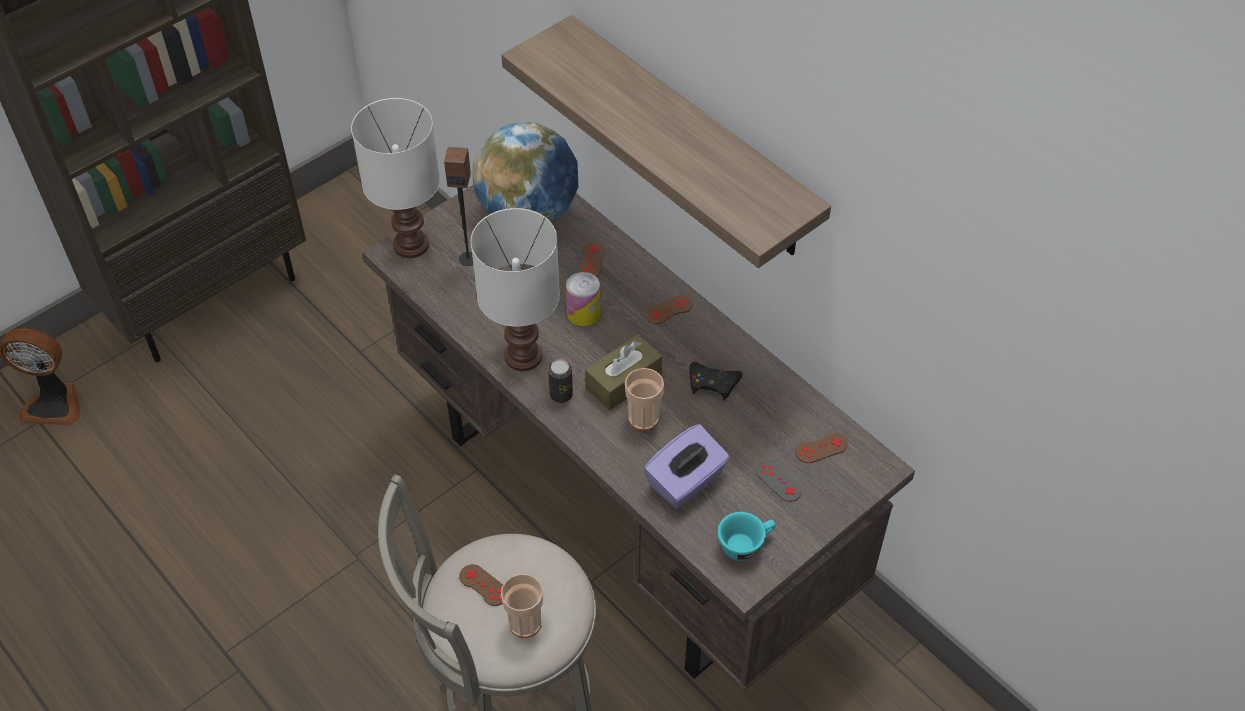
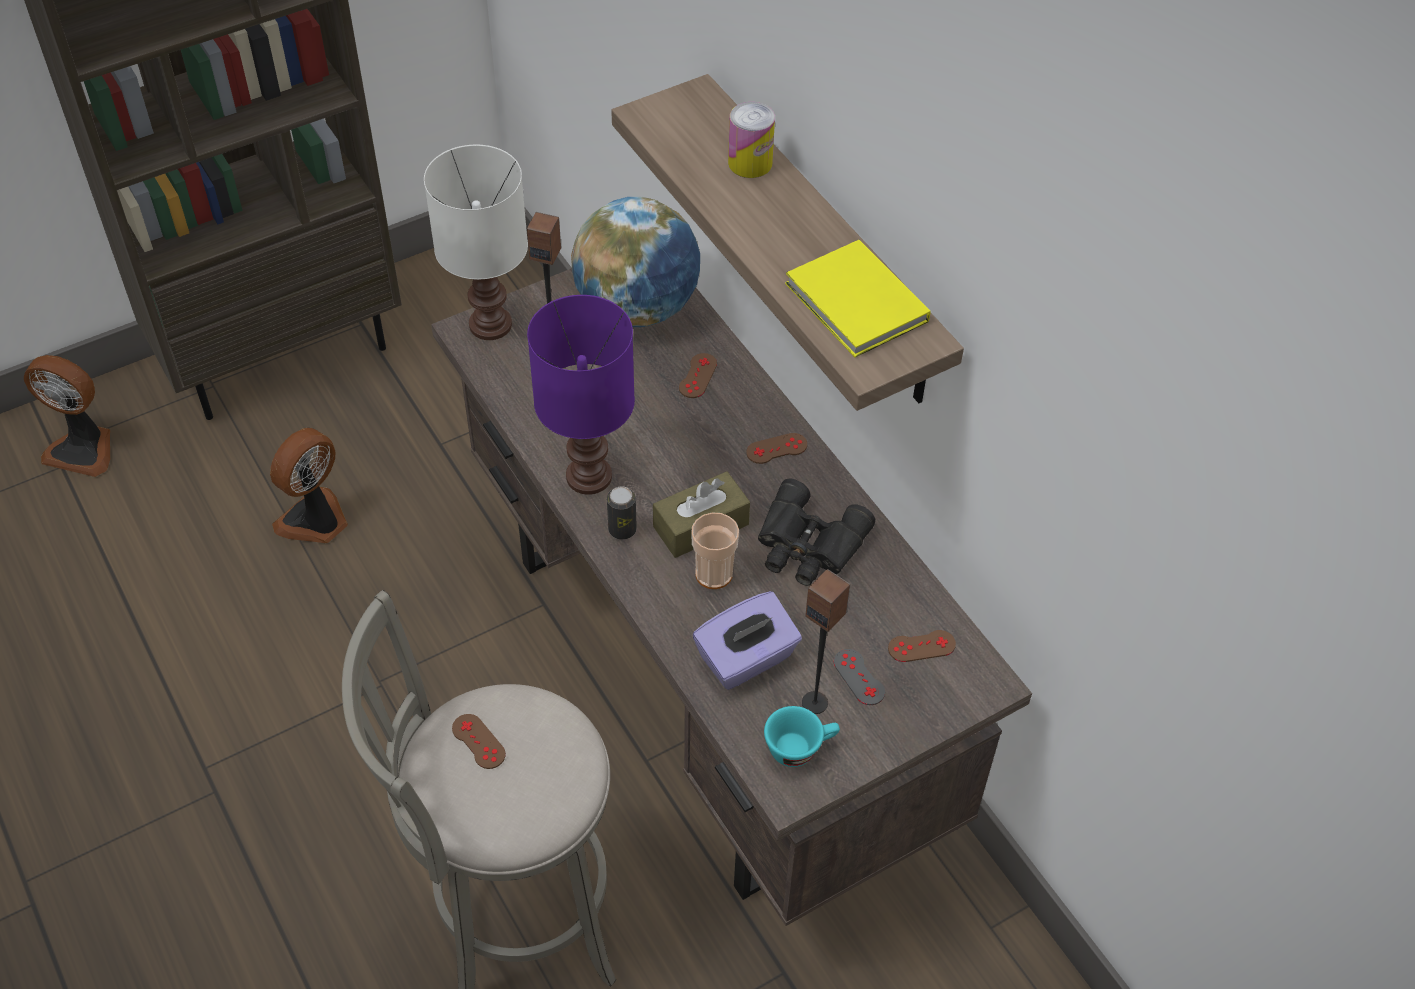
camera: 10 degrees right, 0 degrees up
(270, 431) = (316, 521): none -> fan
(524, 357) = (589, 478): white table lamp -> purple table lamp
(525, 623) = (516, 795): cup -> none
(583, 313) = (673, 437): can -> can (750, 163)
(712, 383) = (808, 545): black game controller -> black binoculars
(739, 184) = (856, 305): none -> yellow book
(748, 506) = (815, 702): none -> speaker

